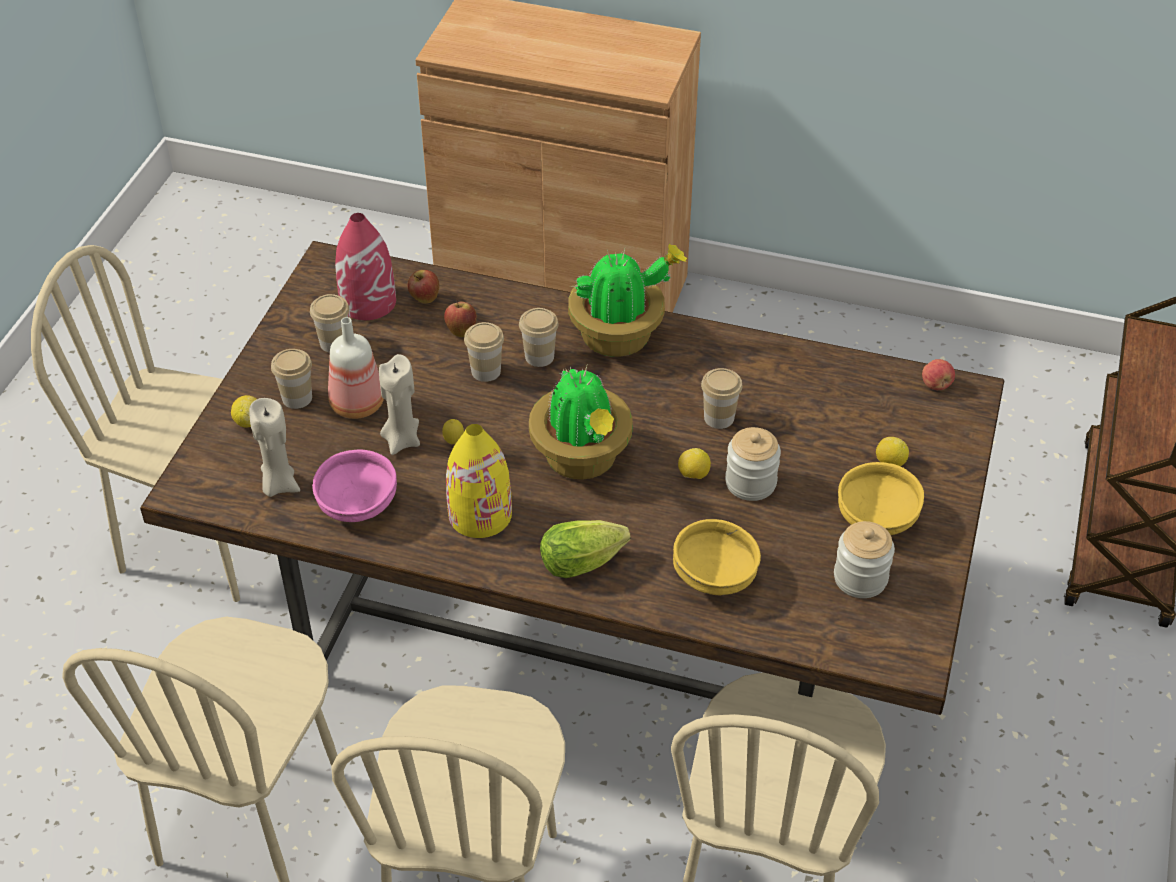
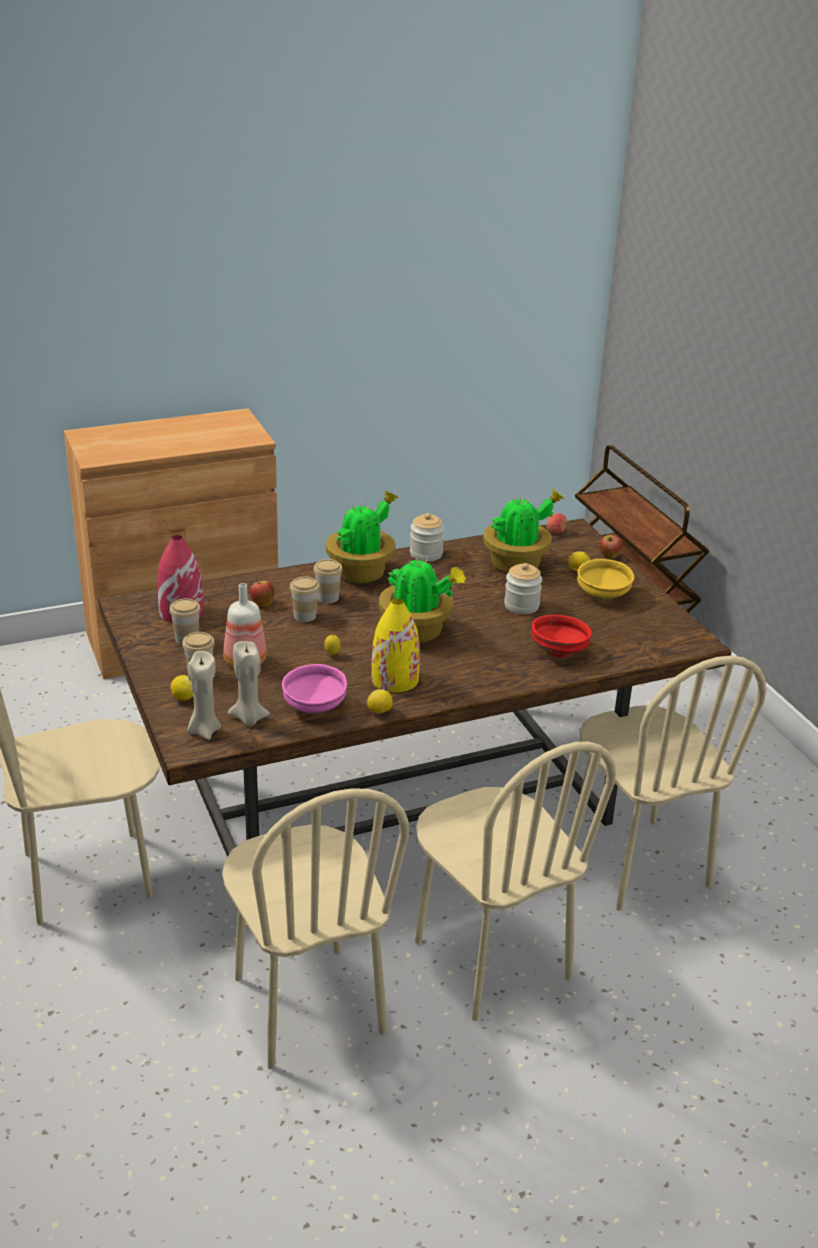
camera: 40 degrees left, 15 degrees down
(402, 440) = (298, 666): beige candle -> beige candle (204, 730)
(424, 299) = (217, 598): apple -> apple (609, 557)
(586, 562) = (484, 674): lettuce -> none
(693, 475) = (487, 614): lemon -> lemon (379, 712)
(716, 577) = (559, 651): yellow bowl -> red bowl
(719, 417) = (466, 586): cup -> none
(822, 414) = (517, 564): none -> potted plant
(860, 578) = (629, 621): jar -> jar (426, 554)

